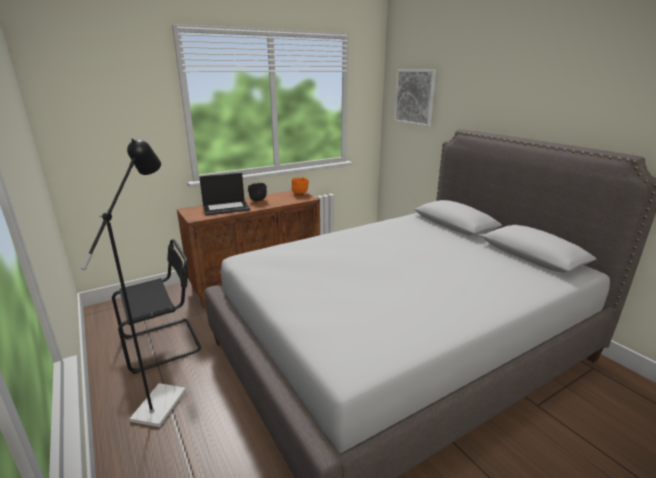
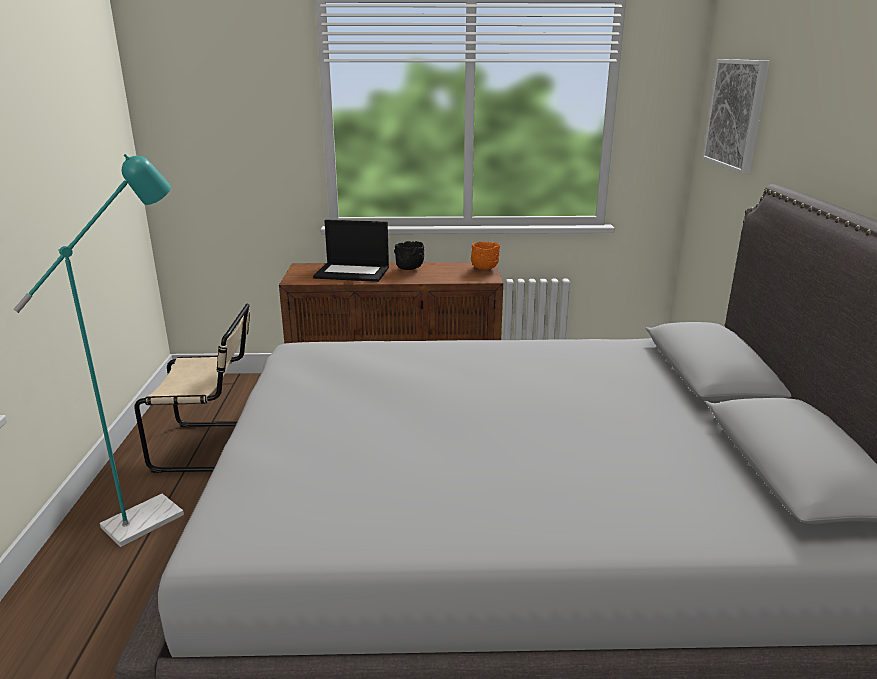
camera: 30 degrees right, 0 degrees up
(165, 343) = (214, 447): black chair -> beige chair
(165, 397) = (156, 514): black floor lamp -> turquoise floor lamp

